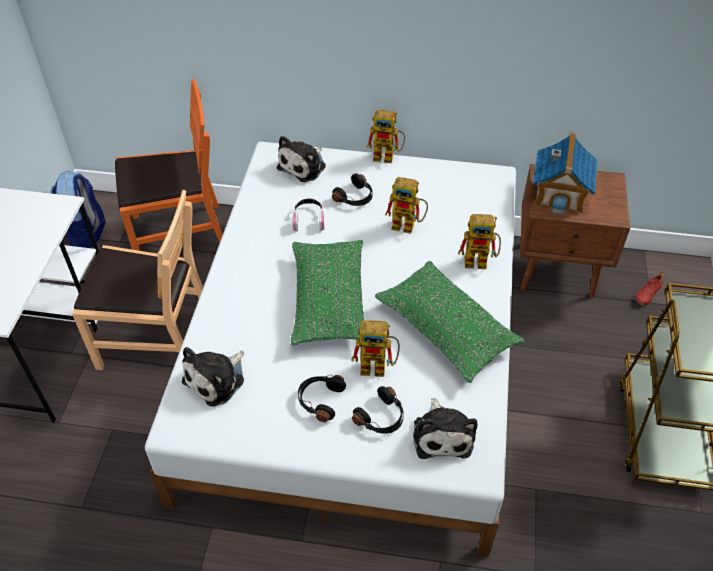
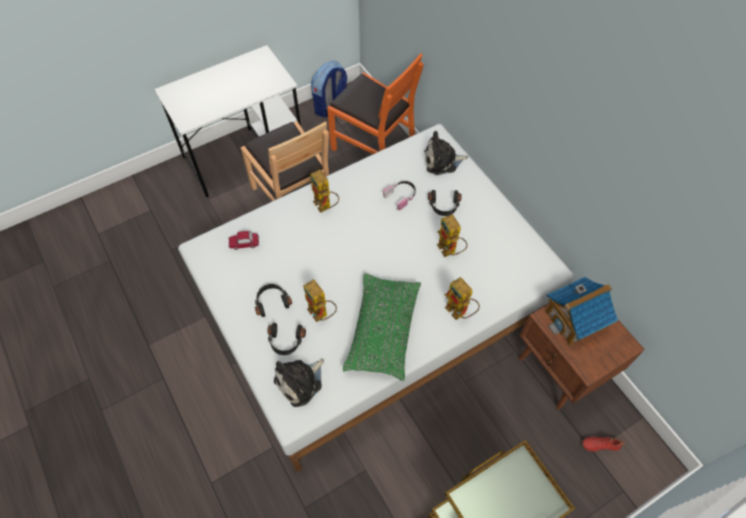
camera: 50 degrees right, 10 degrees up
(217, 379) = (244, 243): plush toy -> toy car
(329, 301) = (347, 254): green pillow -> none
(388, 156) = (500, 197): toy robot -> toy robot (325, 206)

